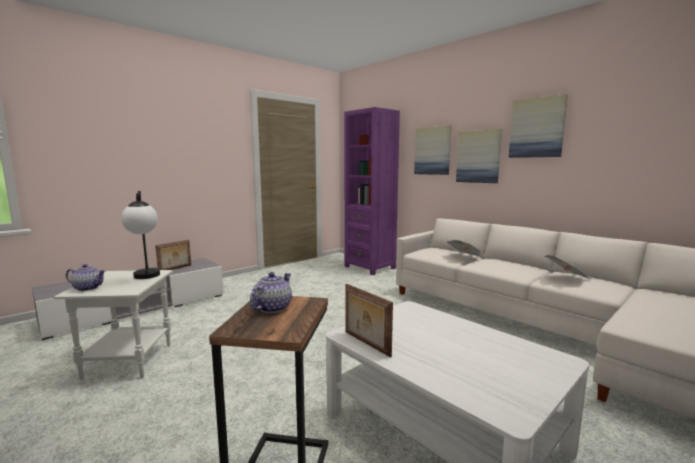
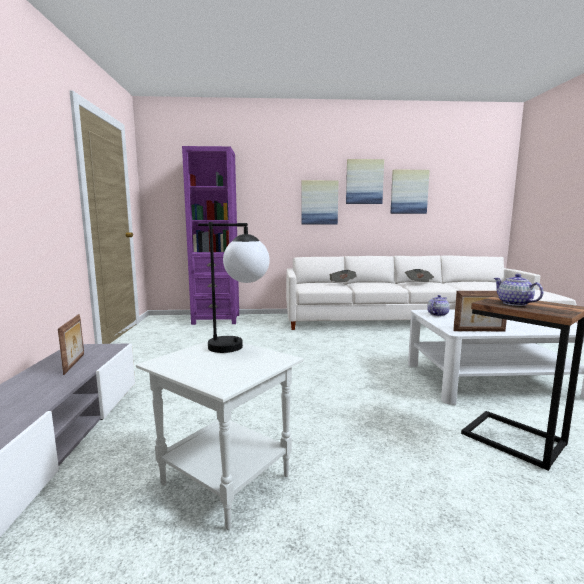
camera: 50 degrees left, 0 degrees up
(87, 288) = (223, 376): teapot -> teapot (437, 314)
(432, 150) = (274, 196): picture -> picture (409, 192)

